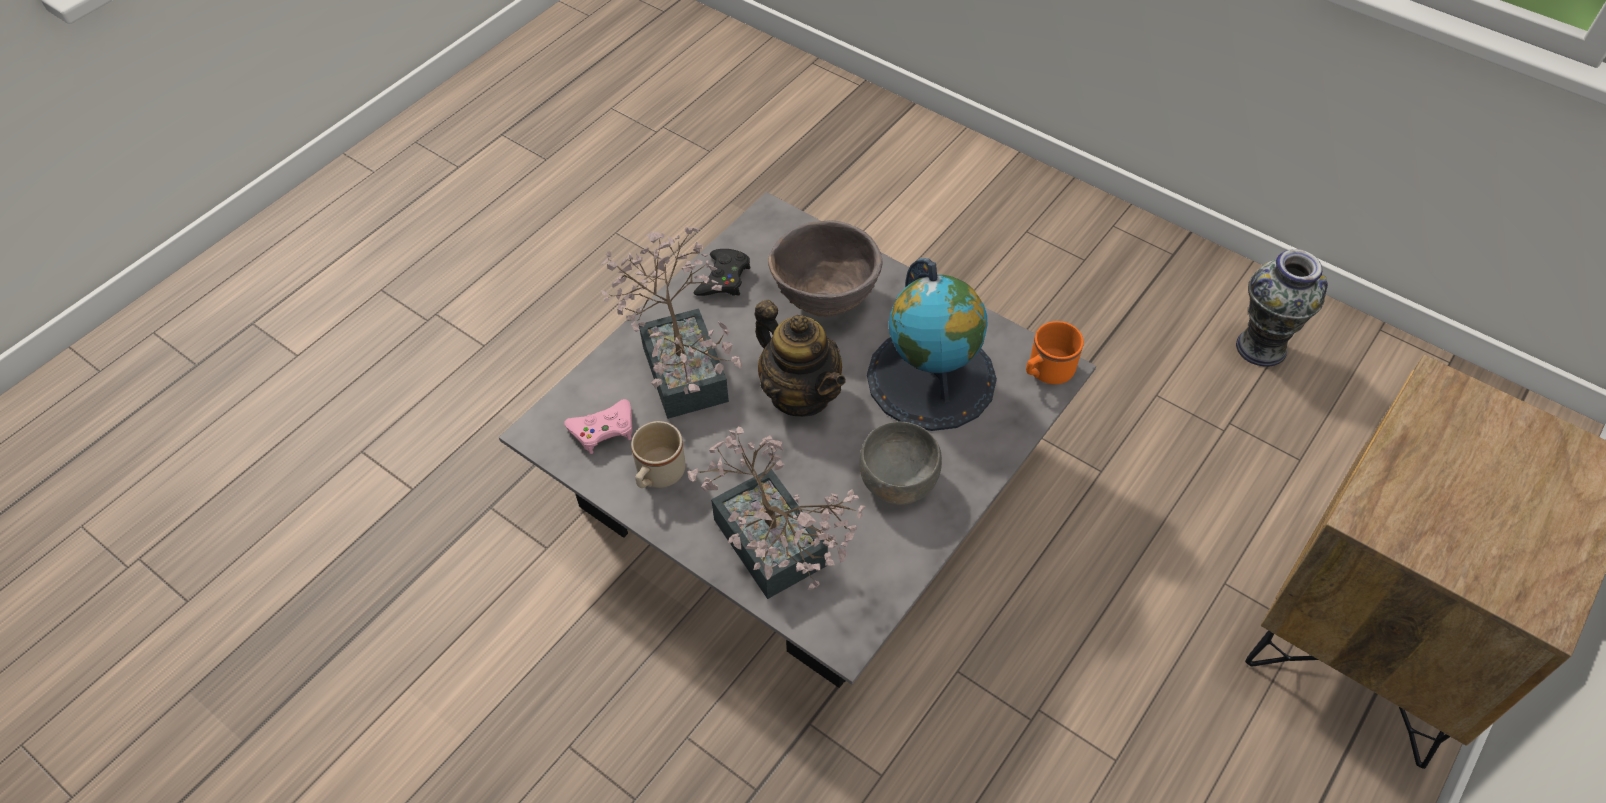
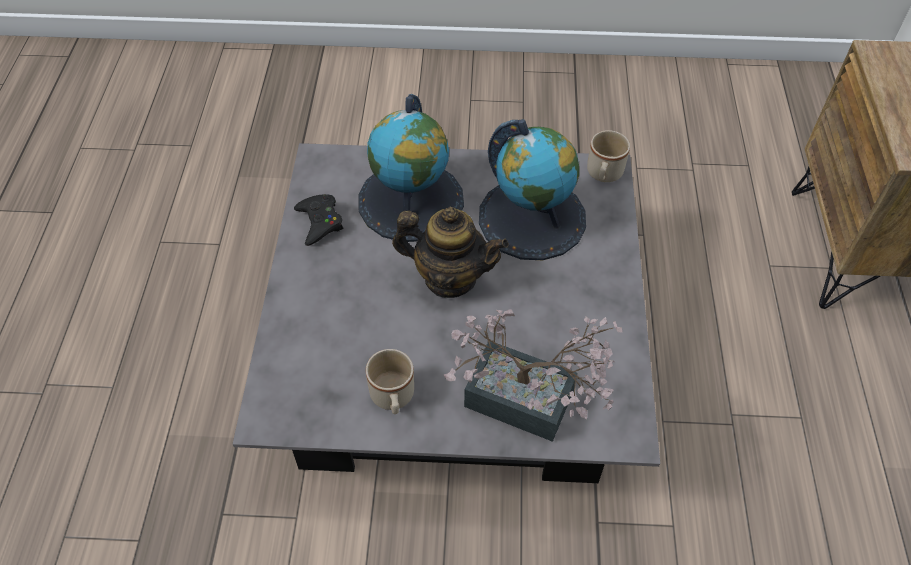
camera: 35 degrees left, 0 degrees up
(603, 429) = (318, 388): pink game controller -> none
(682, 363) = (340, 302): potted plant -> none
(825, 300) = (411, 201): brown bowl -> globe
(898, 482) = (571, 302): grey bowl -> none
(1046, 372) = (603, 175): orange mug -> beige mug
(1261, 348) = (672, 107): vase -> none

